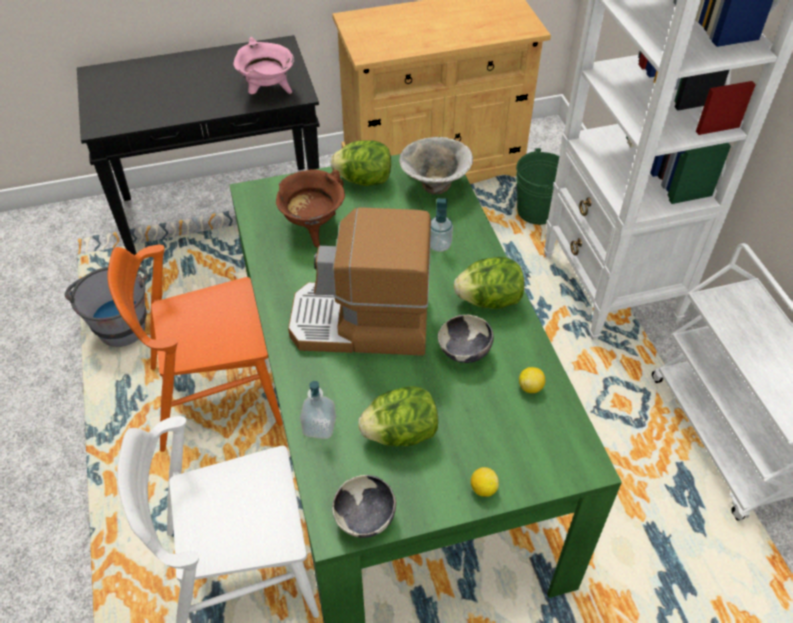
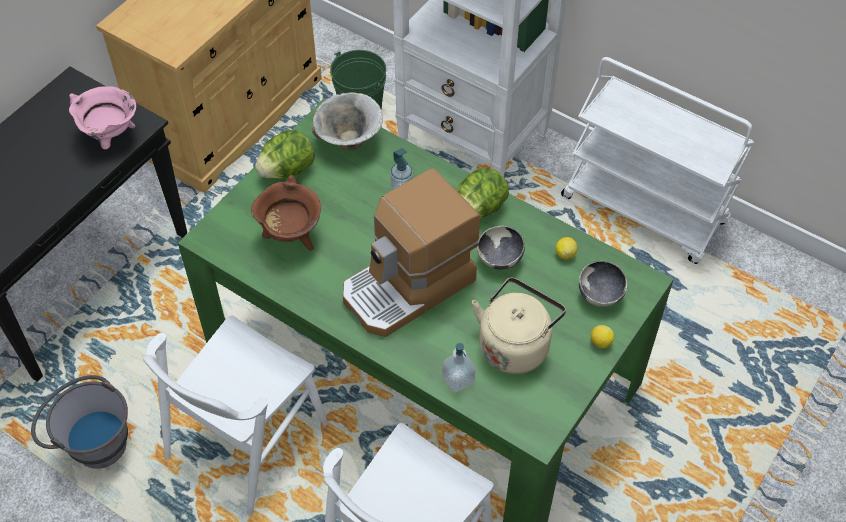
camera: 40 degrees left, 5 degrees up
(214, 394) = (245, 440): orange chair -> white chair
(365, 519) = (550, 415): bowl -> bowl (600, 295)
(401, 433) = (515, 344): lettuce -> beige kettle

